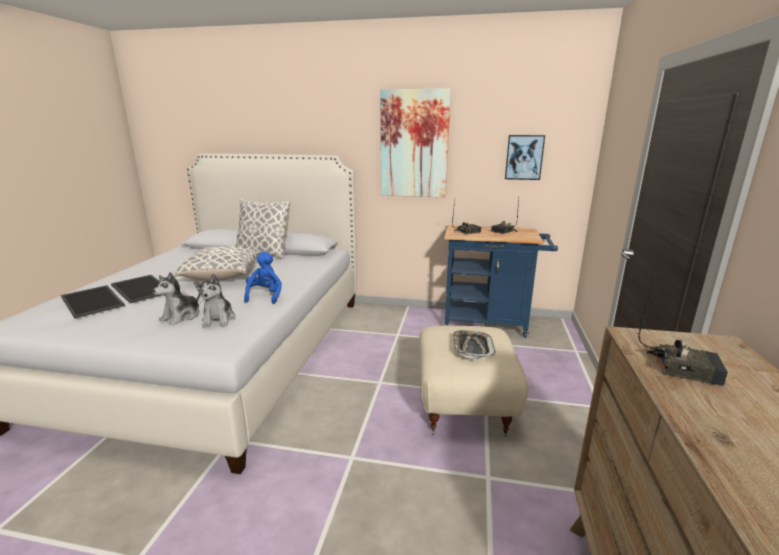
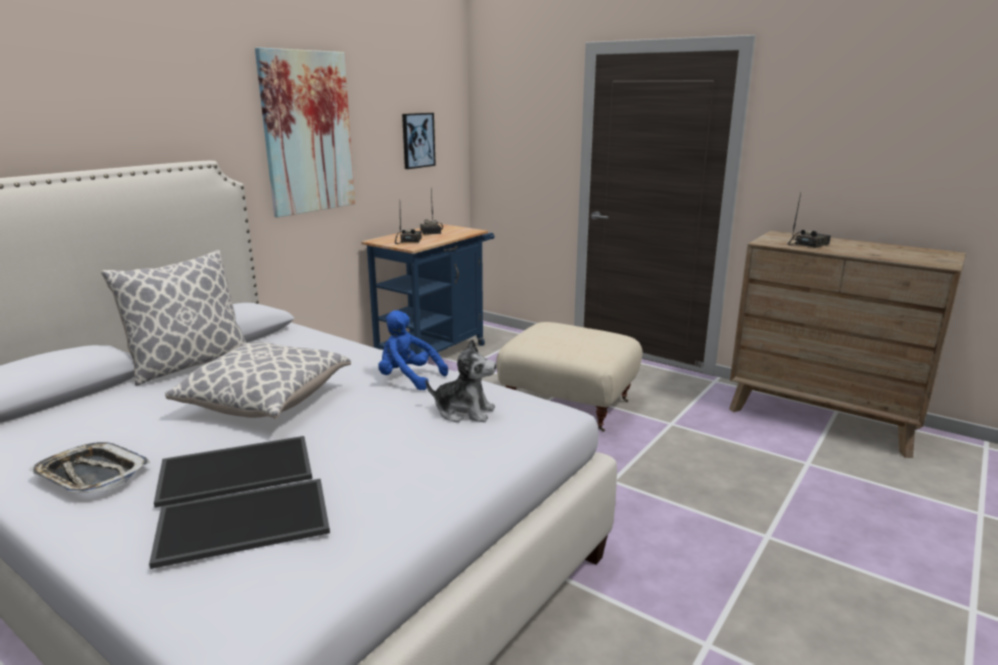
camera: 65 degrees left, 0 degrees up
(181, 316) = (422, 437): plush toy -> none
(472, 347) = (579, 336): tray -> tray (91, 475)

